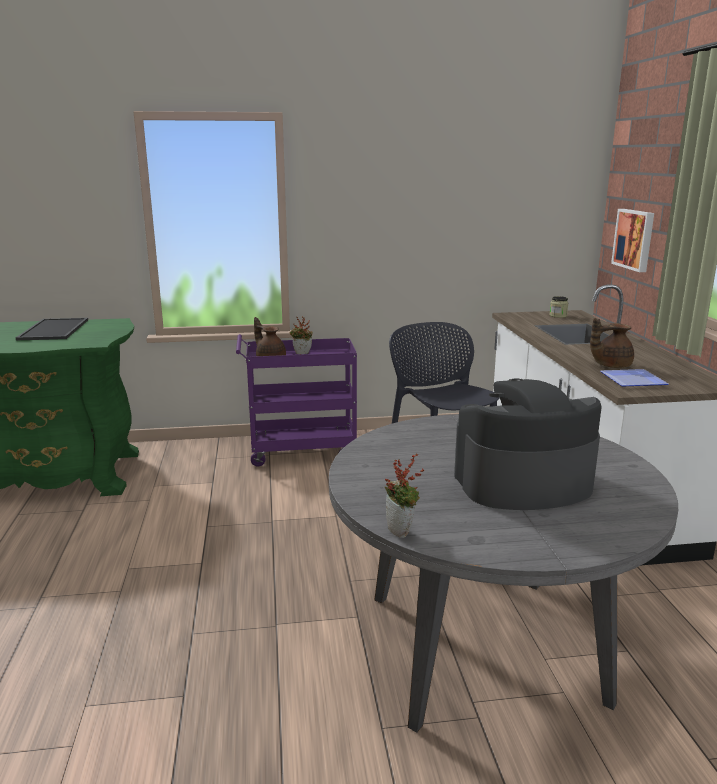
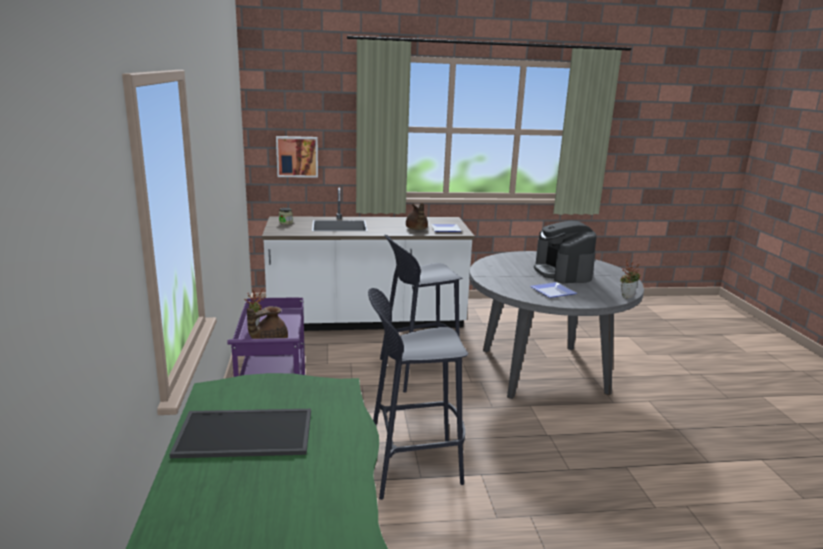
camera: 90 degrees left, 0 degrees up
(228, 521) = (412, 465): none -> grey stool
(402, 465) = (554, 292): none -> plate

